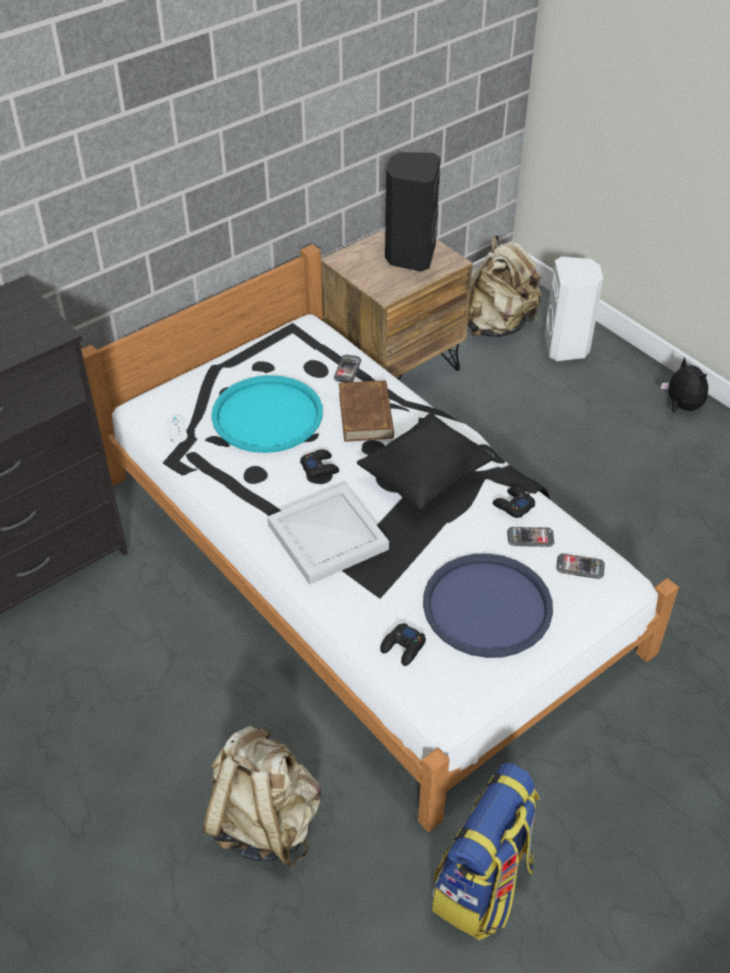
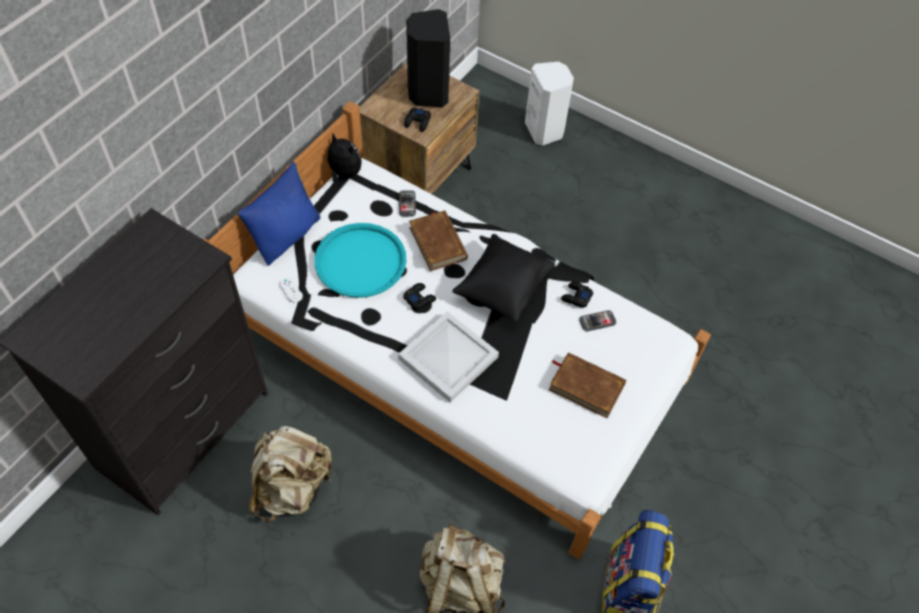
camera: 20 degrees left, 10 degrees up
(197, 376) = (286, 236): none -> blue pillow
(403, 647) = (538, 437): black game controller -> black game controller (418, 122)
(487, 606) = (586, 386): blue tray -> brown book
(497, 325) = (486, 122): beige backpack -> beige backpack (292, 487)
(580, 567) = (640, 337): phone -> none
(681, 407) = (645, 166): plush toy -> plush toy (343, 174)

